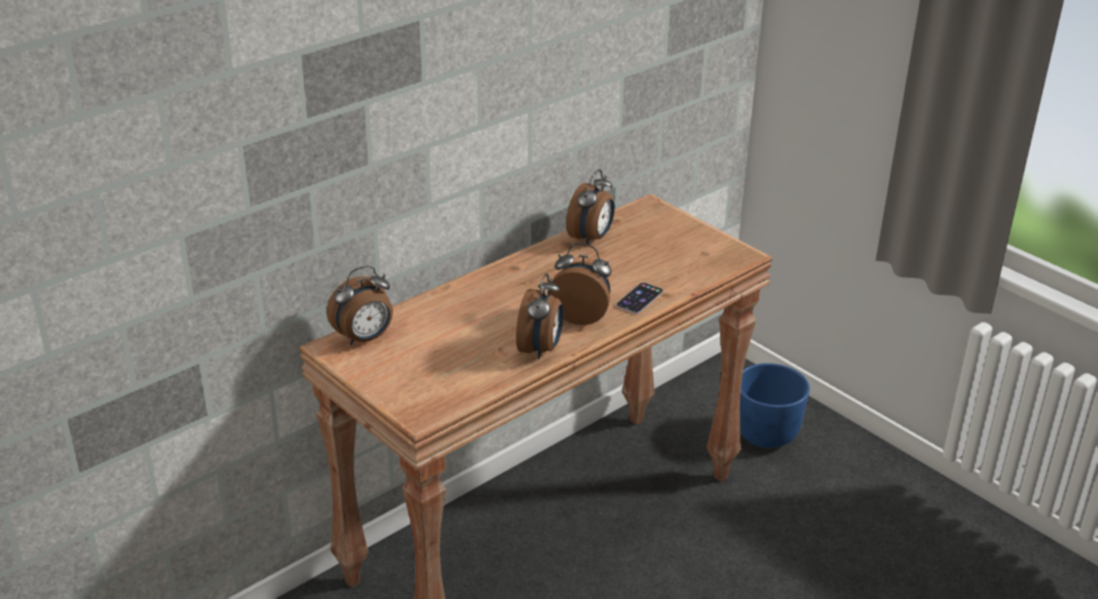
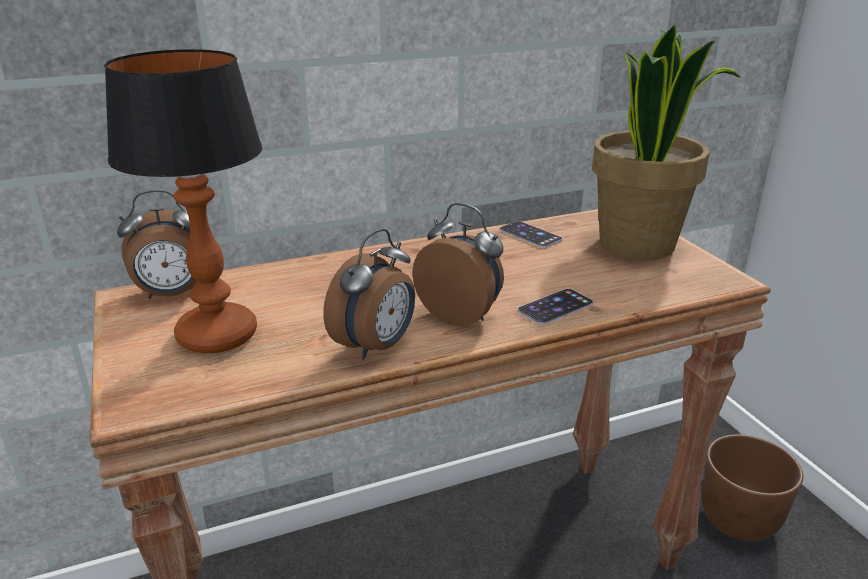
camera: 20 degrees right, 5 degrees down
(429, 362) = (219, 335): none -> table lamp
(591, 238) = (530, 235): alarm clock -> phone
(674, 235) = (638, 245): none -> potted plant
(766, 434) = (738, 521): blue planter -> brown planter

